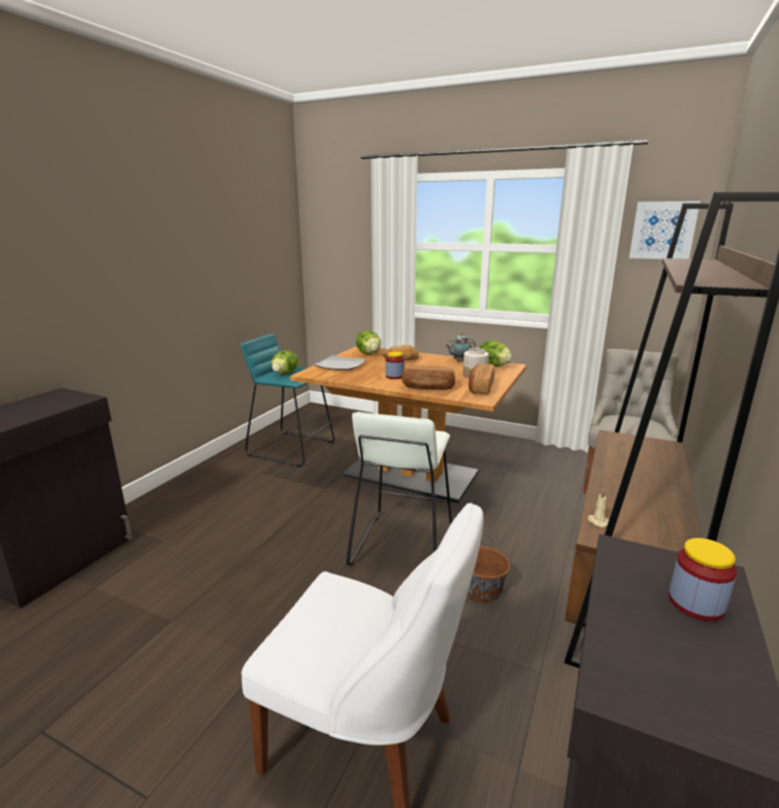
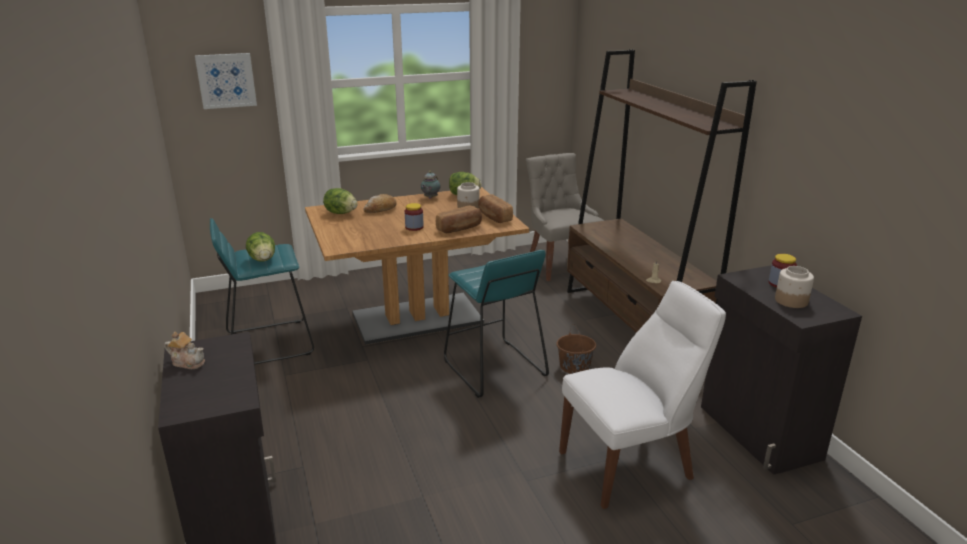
camera: 45 degrees left, 5 degrees up
(38, 400) = (188, 362): none -> teapot
(340, 365) = (344, 232): plate -> none
(402, 546) = (493, 368): white stool -> turquoise stool
(658, 643) = (790, 301): none -> jar
(663, 230) = (542, 53): picture -> picture (226, 80)

